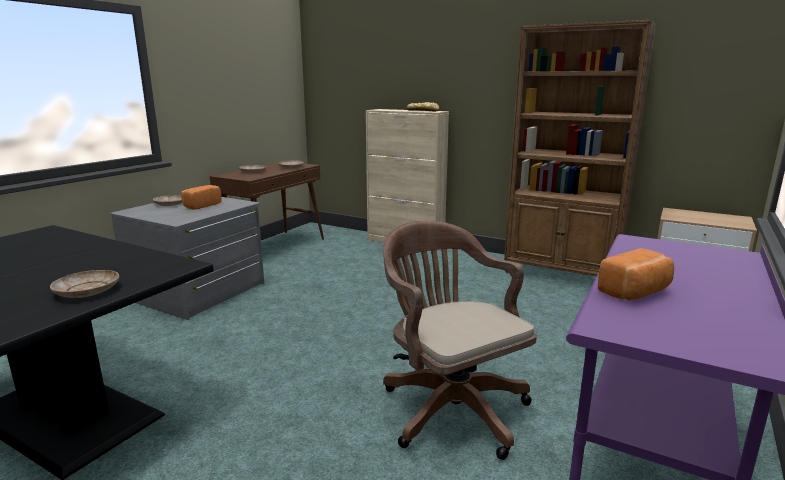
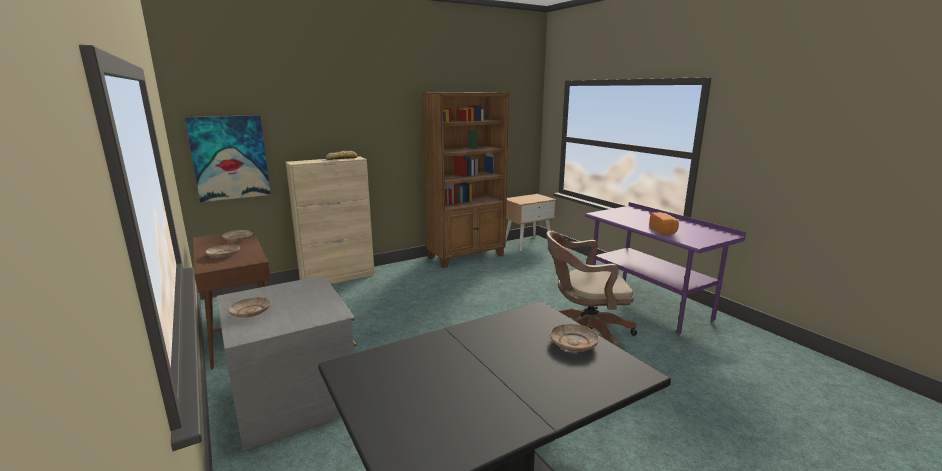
camera: 60 degrees left, 0 degrees up
(201, 205) = (288, 299): bread -> none
(338, 100) = (230, 158): none -> picture

